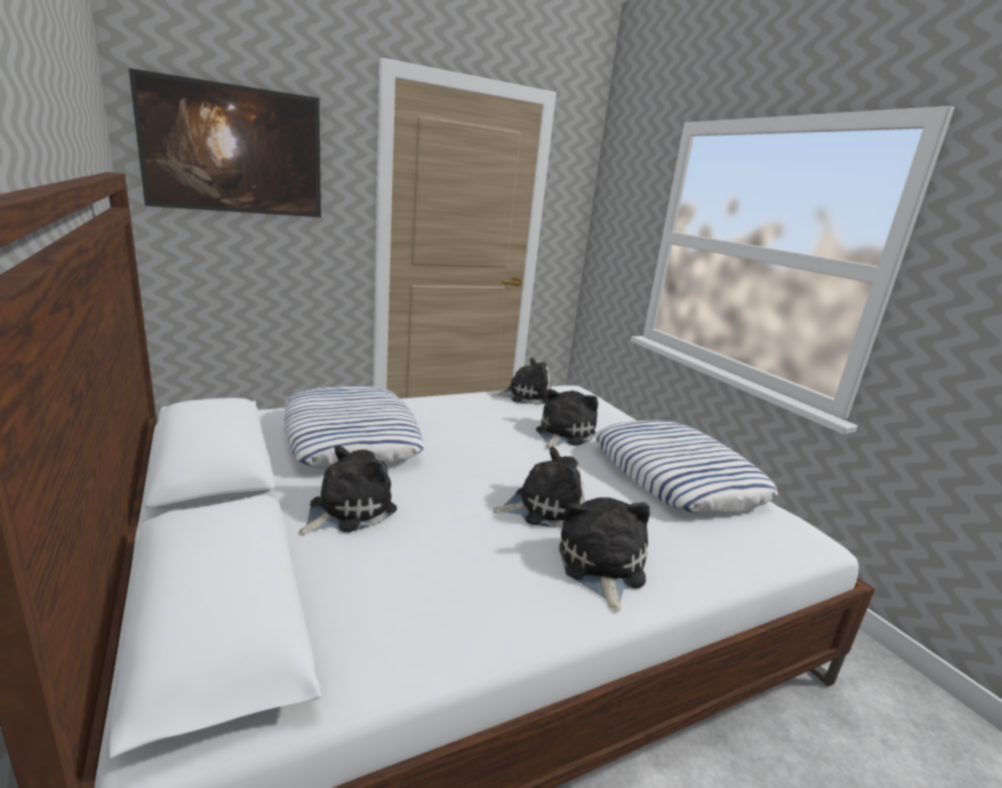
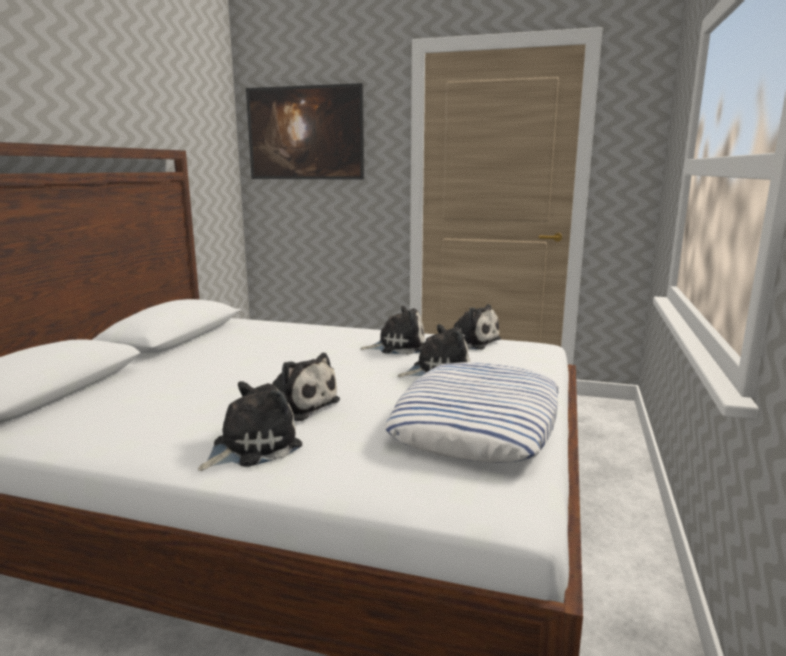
camera: 45 degrees right, 5 degrees down
(347, 510) = (182, 373): plush toy -> plush toy (398, 346)
(350, 437) = (269, 341): pillow -> none

